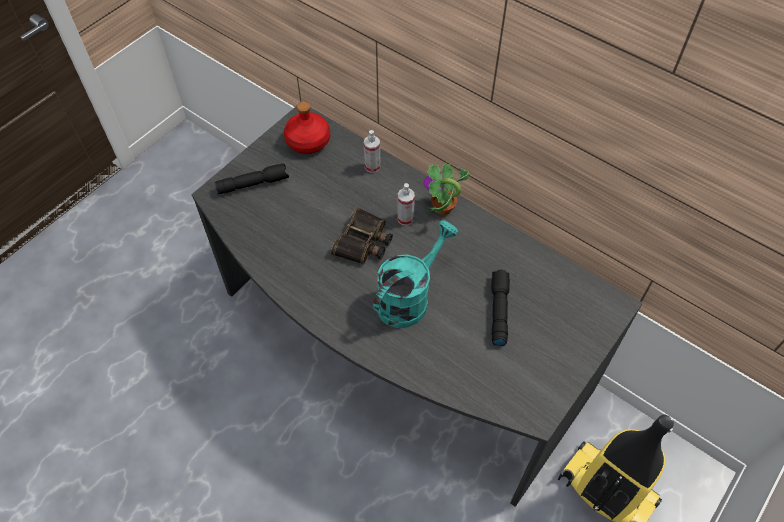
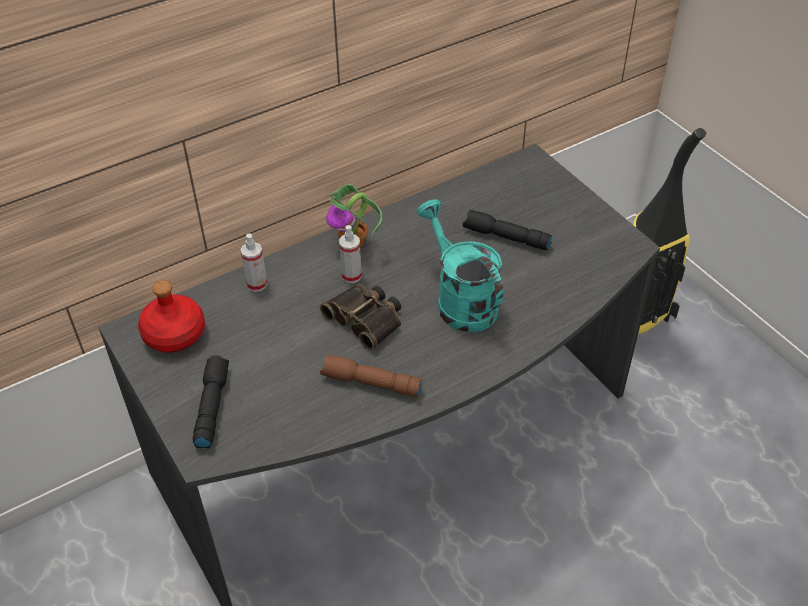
camera: 70 degrees left, 10 degrees down
(302, 264) = (370, 383): none -> brown flashlight

